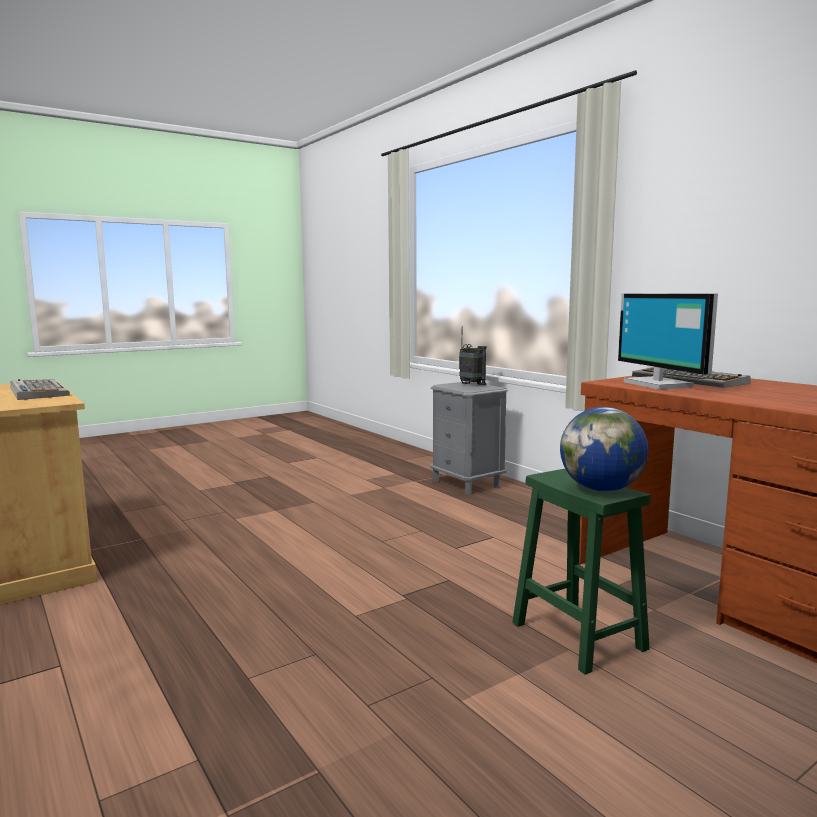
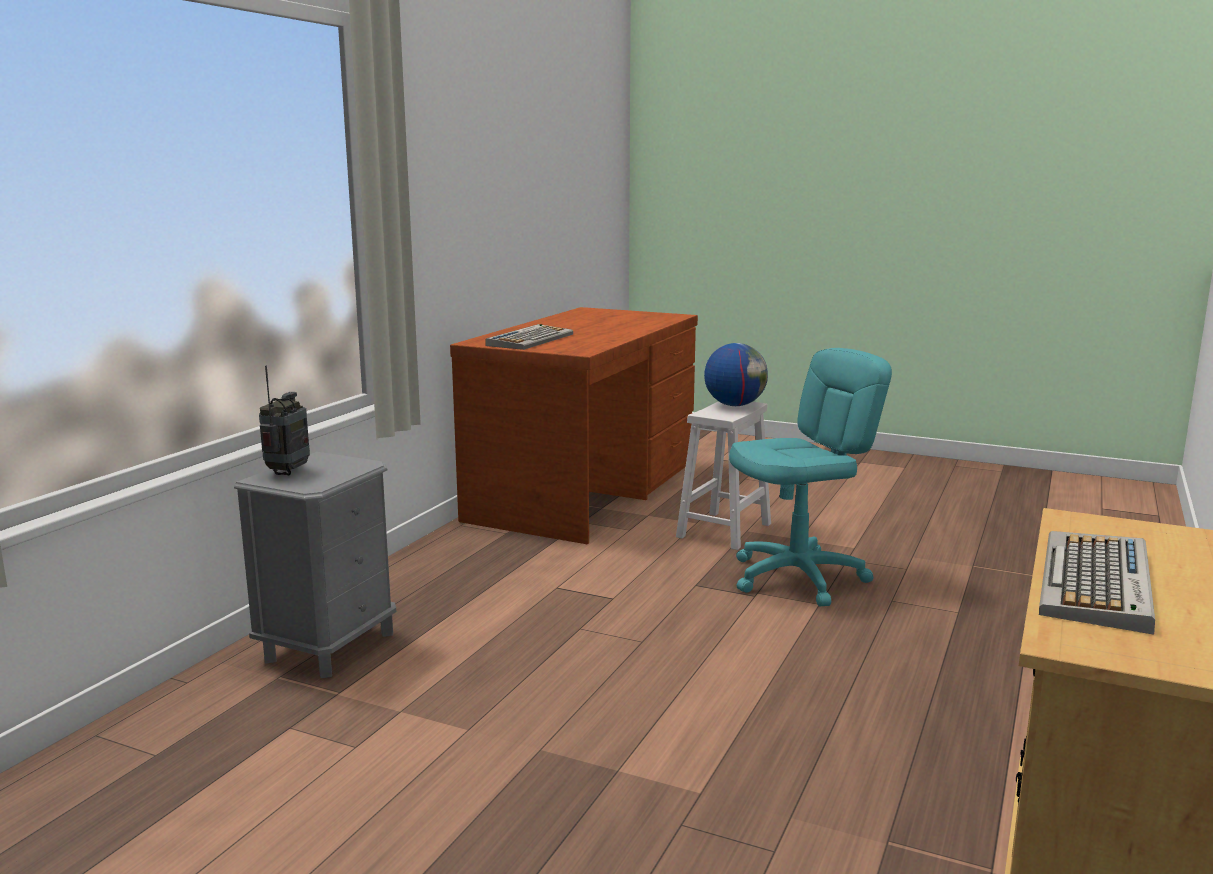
camera: 120 degrees left, 5 degrees up
(415, 628) = (798, 578): none -> turquoise office chair
(576, 635) = (723, 531): green stool -> white stool
(659, 384) = (576, 343): monitor -> none

